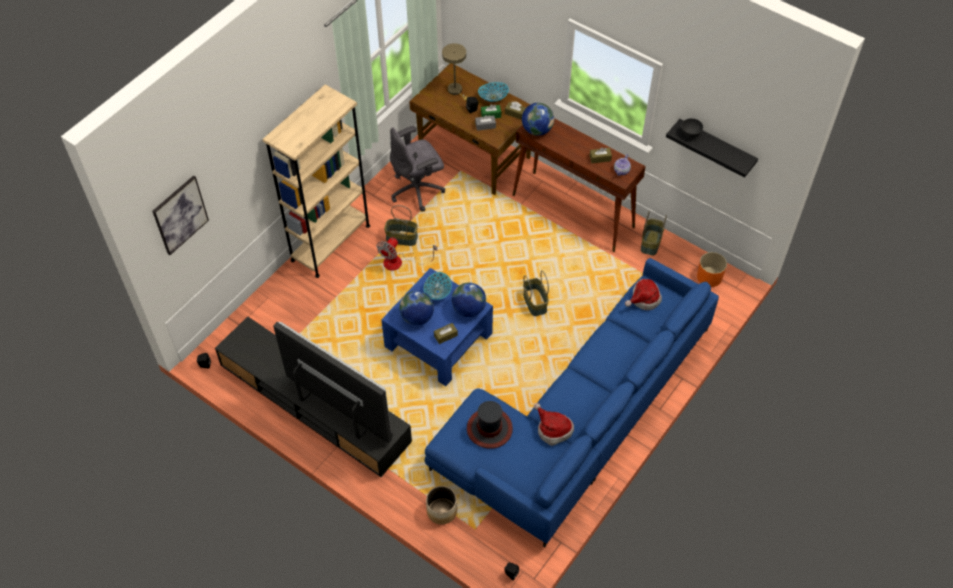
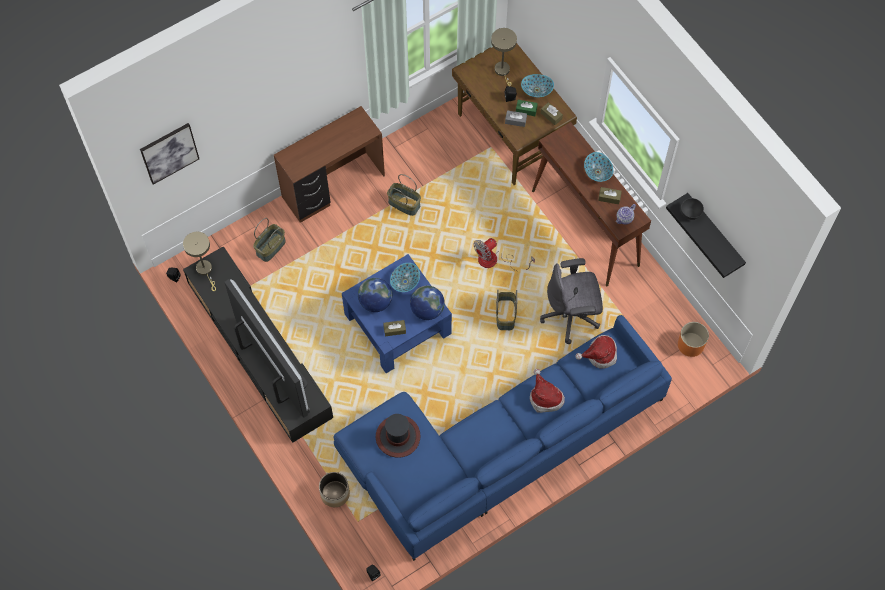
camera: 20 degrees right, 10 degrees up
(238, 342) = (205, 270): none -> beige table lamp
(330, 243) = (334, 187): beige bookcase -> brown desk
(400, 262) = (392, 230): fan -> fan (495, 261)
(418, 190) = (440, 156): grey office chair -> grey office chair (571, 316)
(537, 130) = (560, 146): globe -> none
(552, 429) = (455, 457): hat -> hat (545, 397)
(580, 141) = (597, 172): none -> bowl
(651, 243) = (648, 289): basket -> basket (271, 248)

